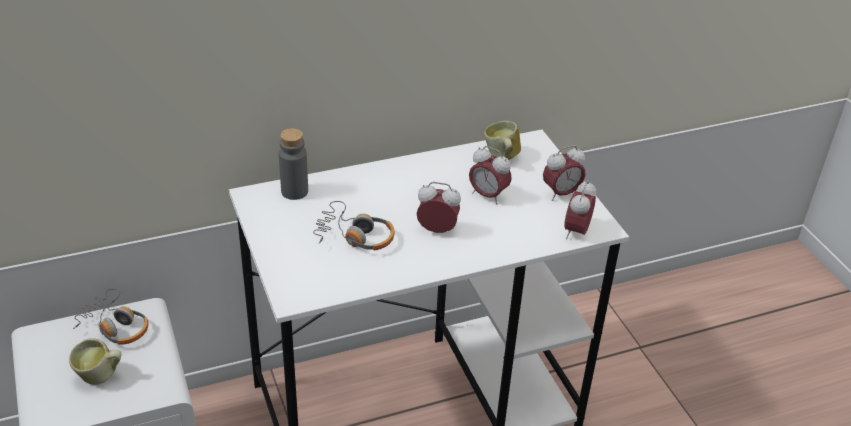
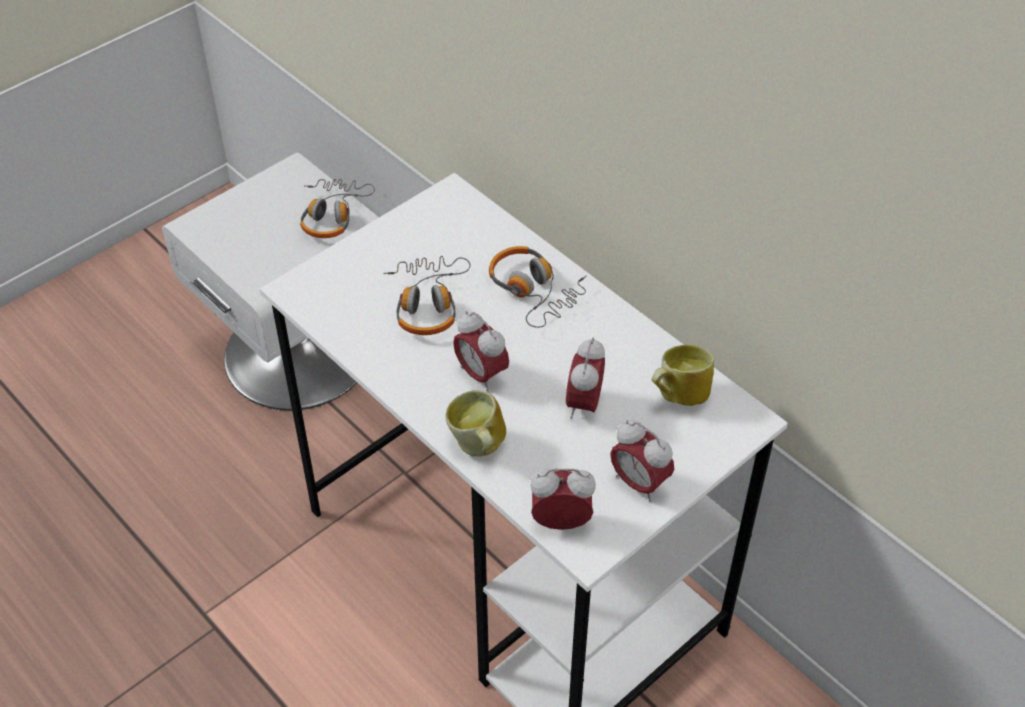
camera: 70 degrees right, 10 degrees up
(101, 377) = (259, 236): mug -> mug (478, 447)
(294, 191) = (480, 225): grey bottle -> none
(376, 187) = (533, 291): none -> headphones
(437, 230) = (481, 374): alarm clock -> alarm clock turned 150 degrees clockwise

